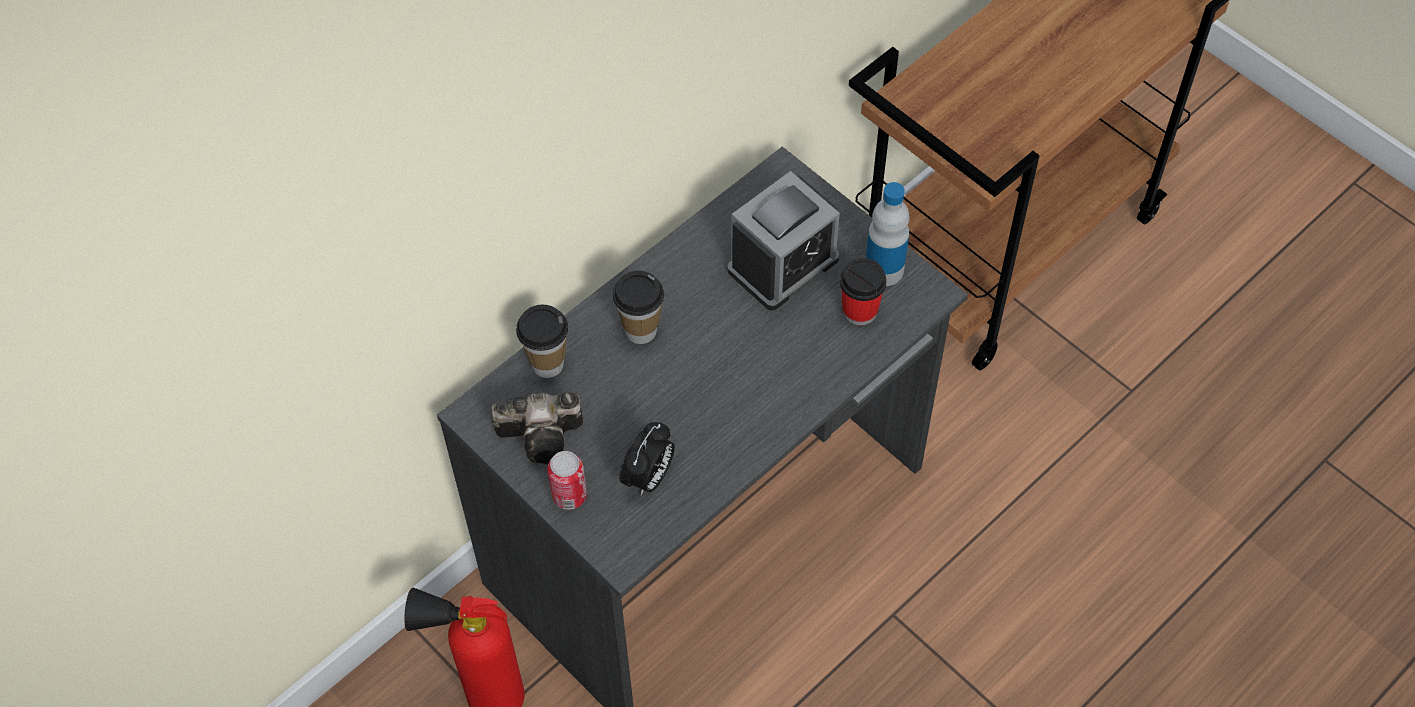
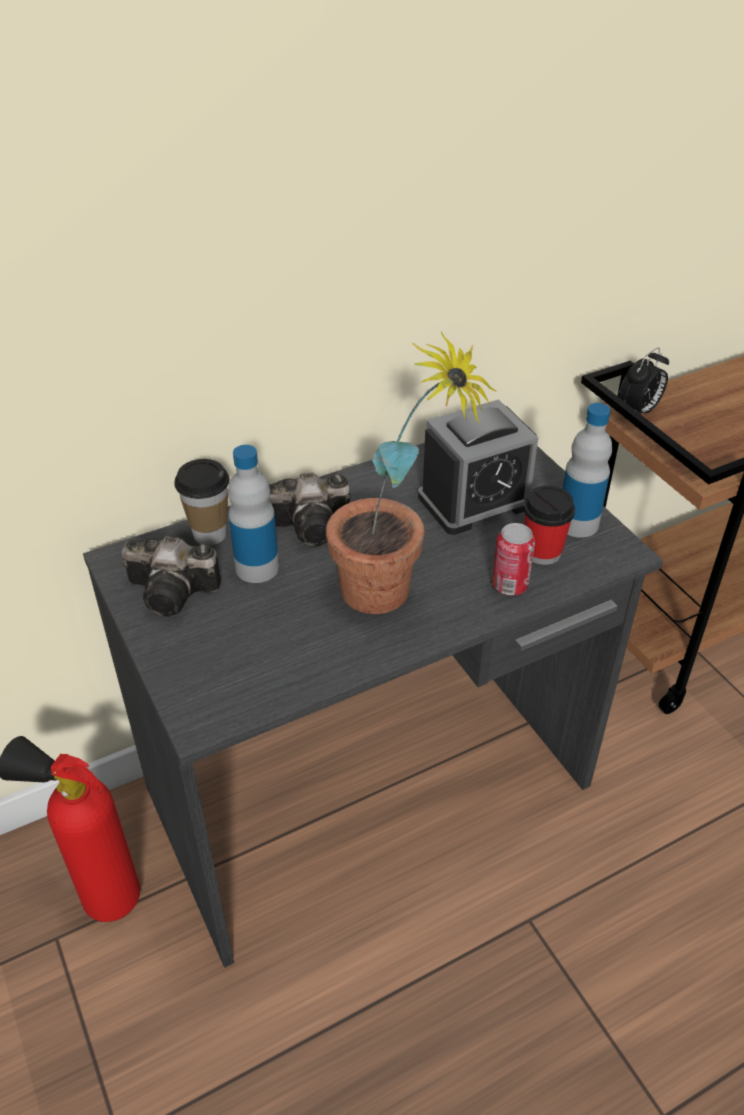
camera: 15 degrees right, 15 degrees down
(569, 496) = (173, 650): can -> can (509, 585)
(607, 391) = (257, 567): none -> bottle
(641, 330) = (313, 525): cup -> camera
(649, 478) = (263, 652): alarm clock -> alarm clock (638, 411)
(743, 393) = (395, 597): none -> potted plant

